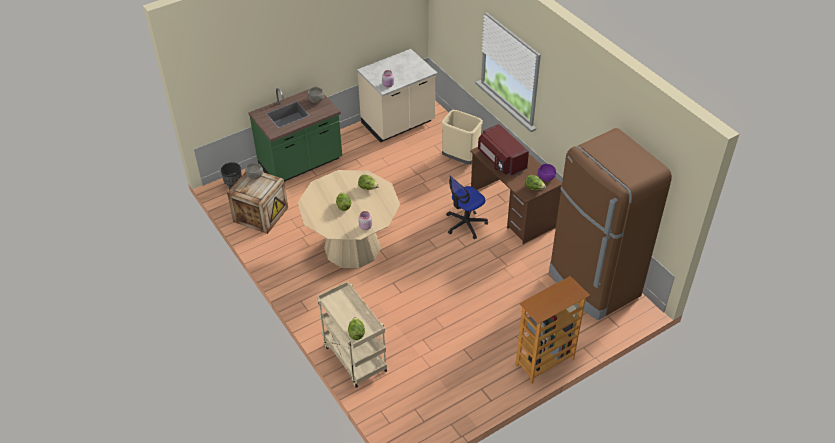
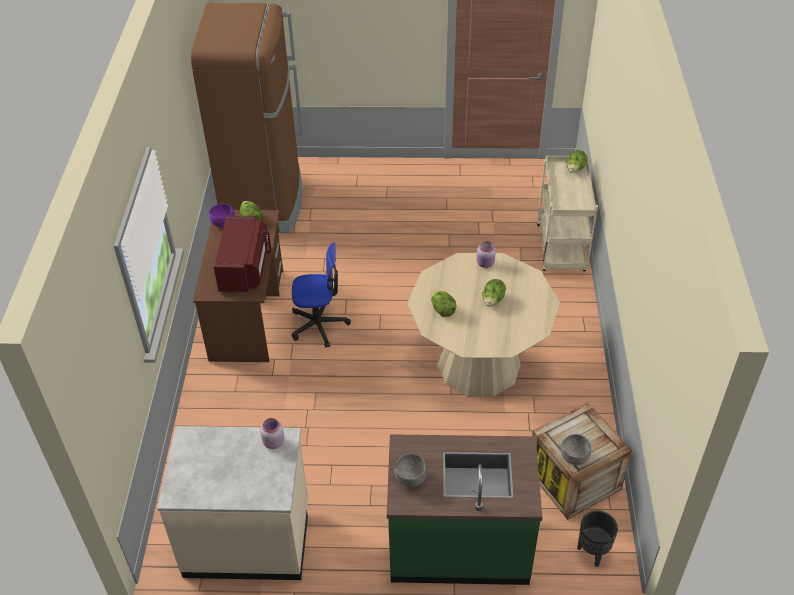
camera: 145 degrees left, 0 degrees up
(460, 158) = (227, 419): beige trash can -> none
(545, 362) = (384, 168): bookcase -> none

